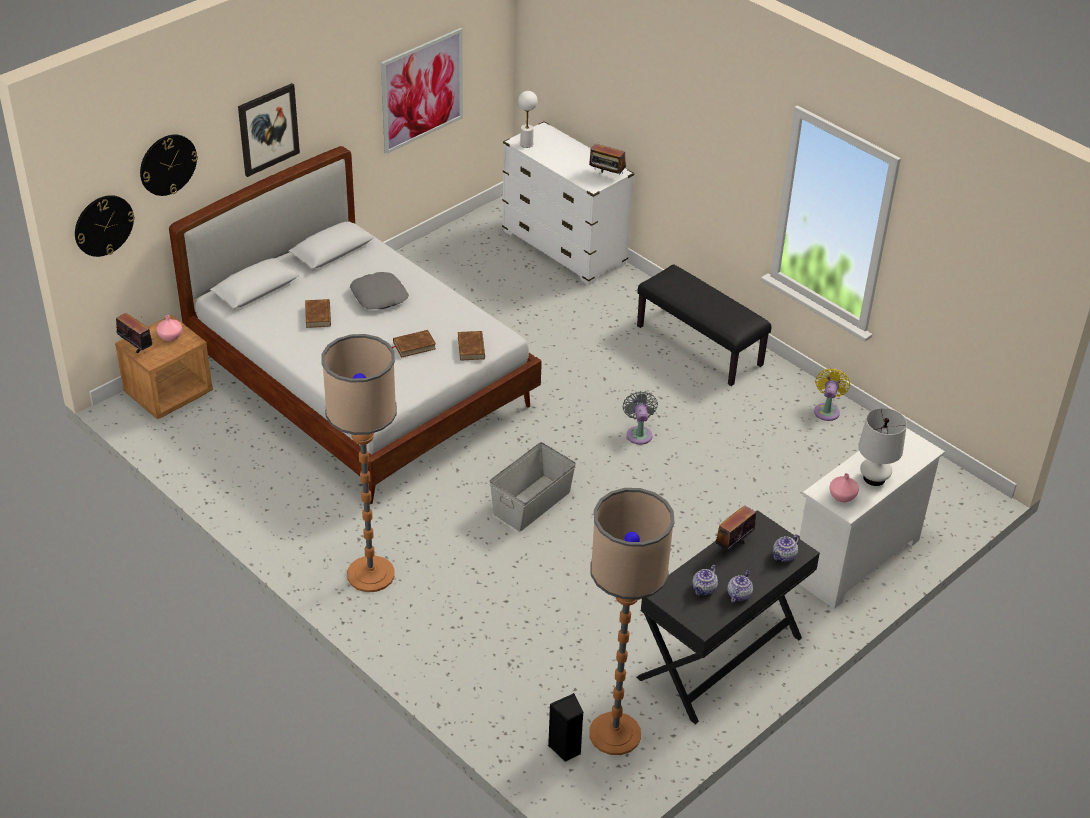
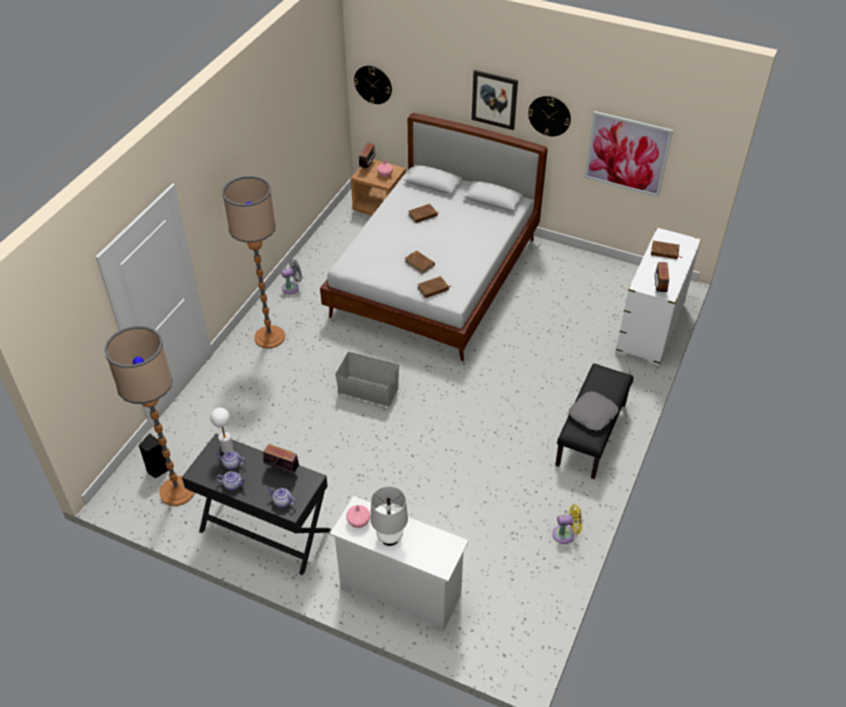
camera: 70 degrees right, 5 degrees up
(168, 164) = (419, 75): wall clock -> wall clock (549, 115)
(379, 296) = (460, 233): grey pillow -> grey pillow (593, 414)
(526, 144) = (663, 239): white table lamp -> white table lamp (227, 448)
(549, 151) = (664, 252): none -> brown book
(639, 433) = (469, 426): grey fan -> grey fan (292, 287)

